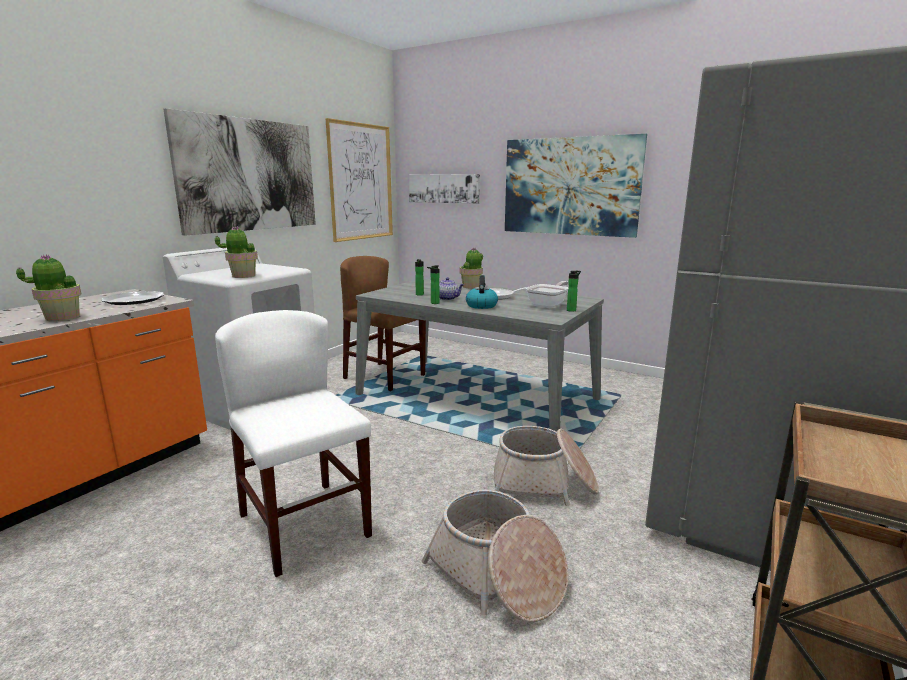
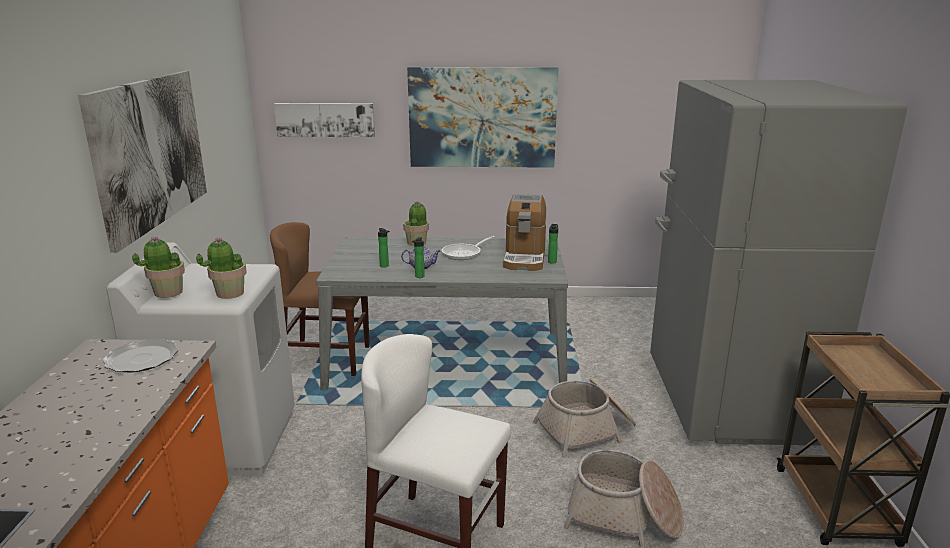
camera: 30 degrees left, 5 degrees up
(62, 318) = (122, 408): potted plant -> potted plant (168, 292)
(361, 182) = (229, 123): picture -> none
(481, 305) = (468, 271): kettle -> none
(549, 305) = (524, 258): frying pan -> coffee machine

